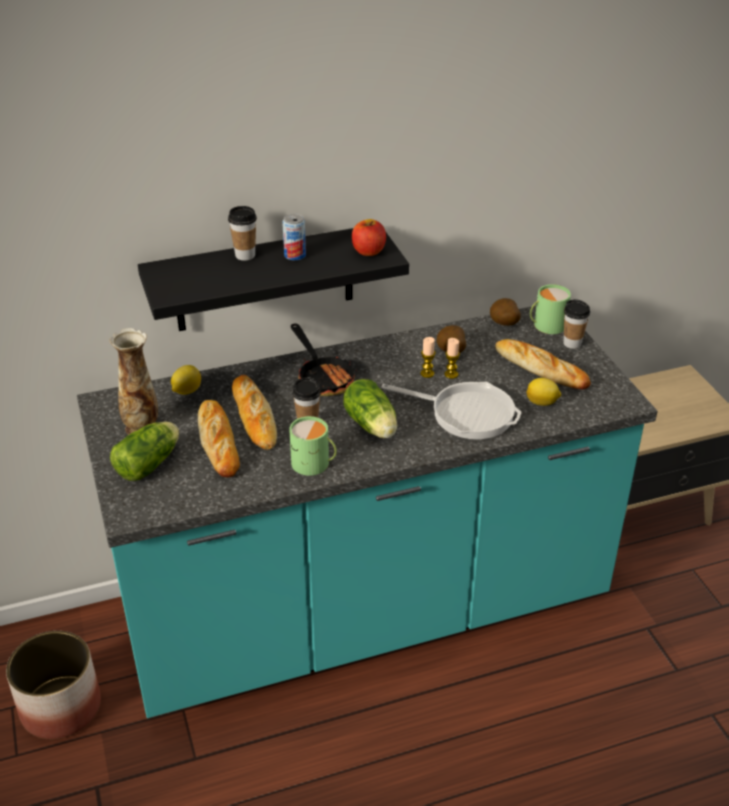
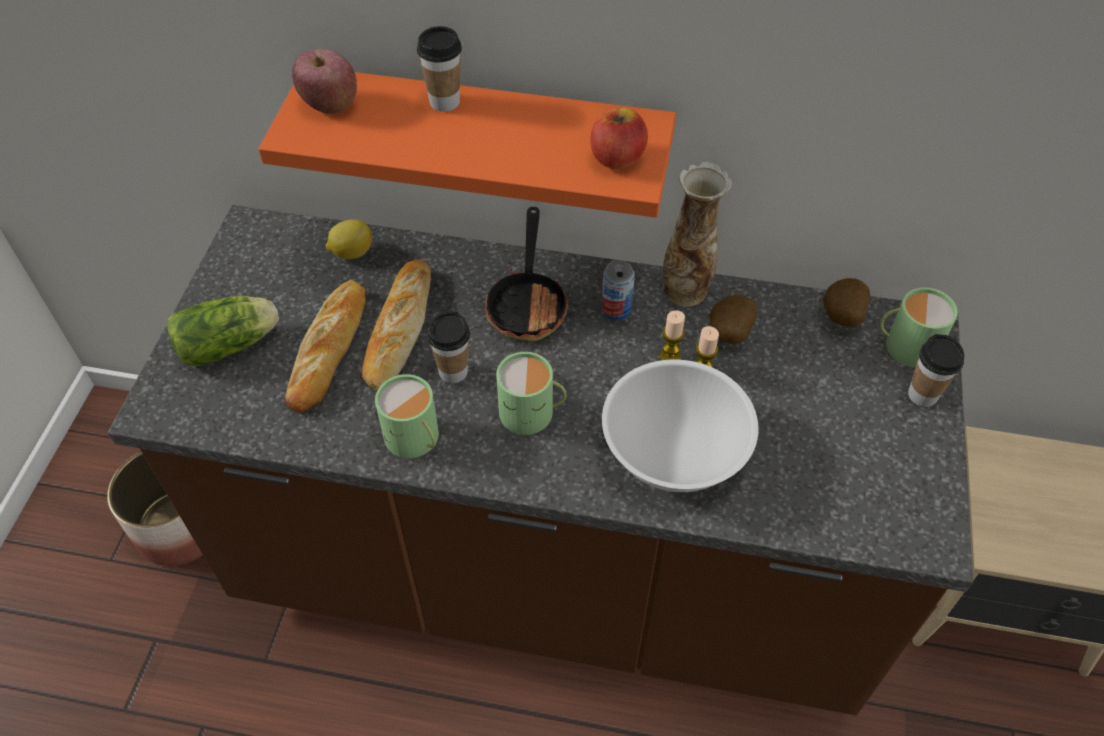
camera: 30 degrees right, 15 degrees up
(142, 427) = (263, 285): vase -> vase (686, 289)
(176, 276) = (330, 104): none -> apple
(264, 279) = (489, 138): black shelf -> orange shelf
(295, 255) = (509, 126): can -> can (616, 309)
(364, 612) = (552, 574): turquoise counter -> brown counter
(372, 426) = (532, 413): lettuce -> green mug
(466, 413) = (674, 451): frying pan -> white bowl
(541, 369) = (840, 421): bread -> none
(542, 403) = (798, 483): lemon -> none

